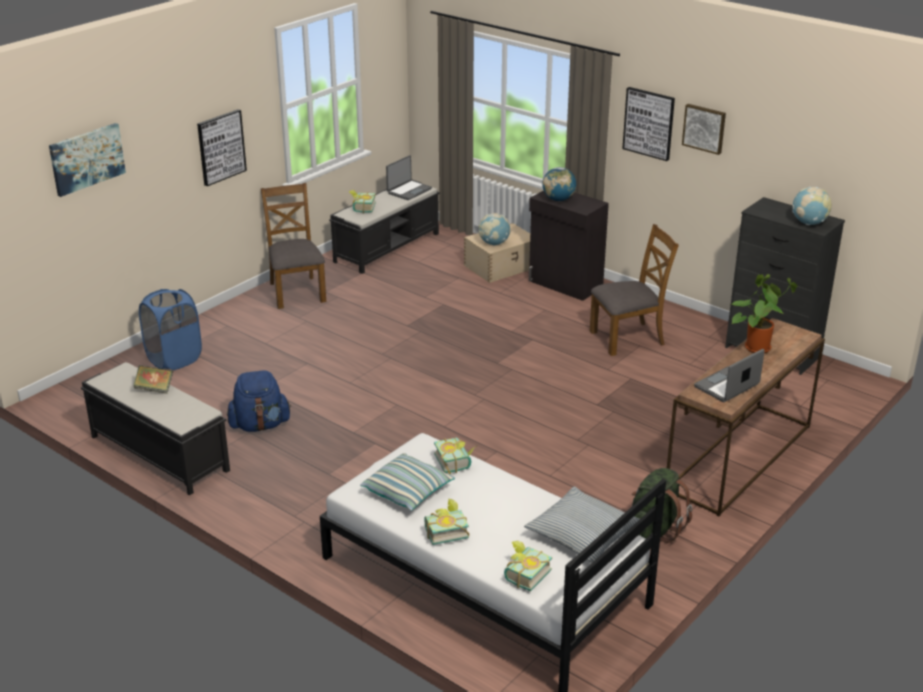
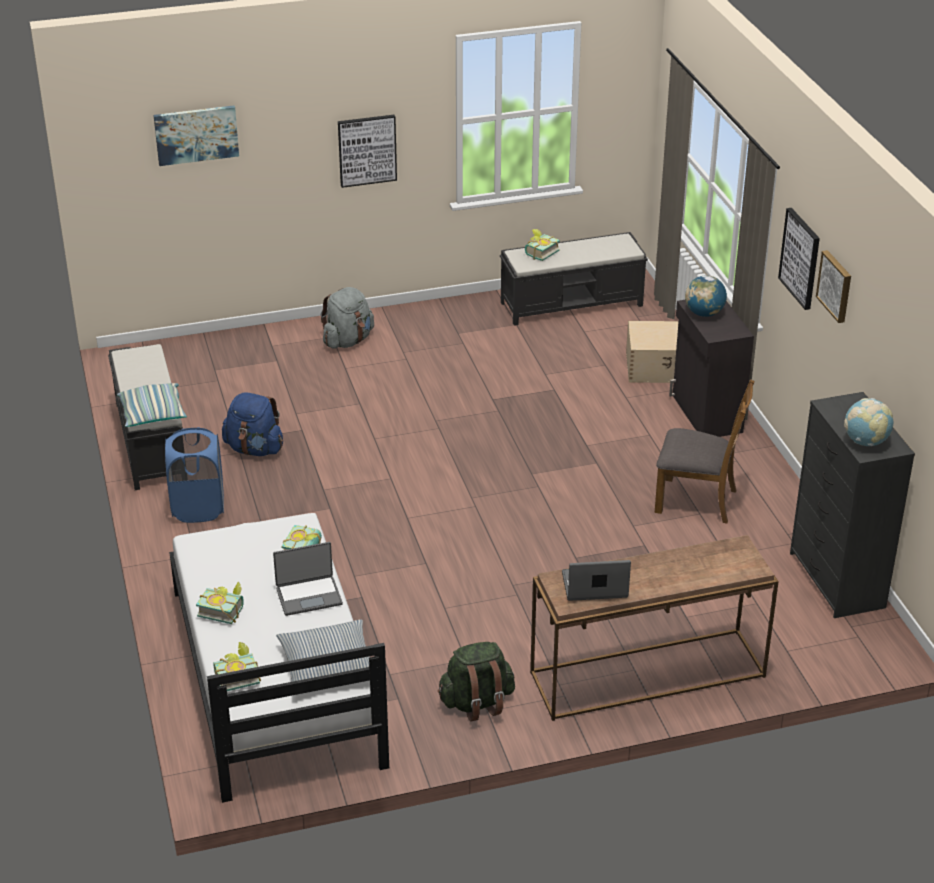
camera: 35 degrees right, 5 degrees up
(154, 389) = (154, 379): book -> none
(174, 359) = (254, 354): blue laundry basket -> blue laundry basket (198, 508)
(244, 324) = (348, 341): none -> grey backpack
(296, 292) = (430, 323): brown chair -> none
(408, 191) = (611, 247): laptop -> laptop (309, 595)
(408, 492) = (237, 561): pillow -> pillow (153, 415)
(494, 243) = (650, 339): globe -> none
(757, 346) = (685, 558): potted plant -> none

